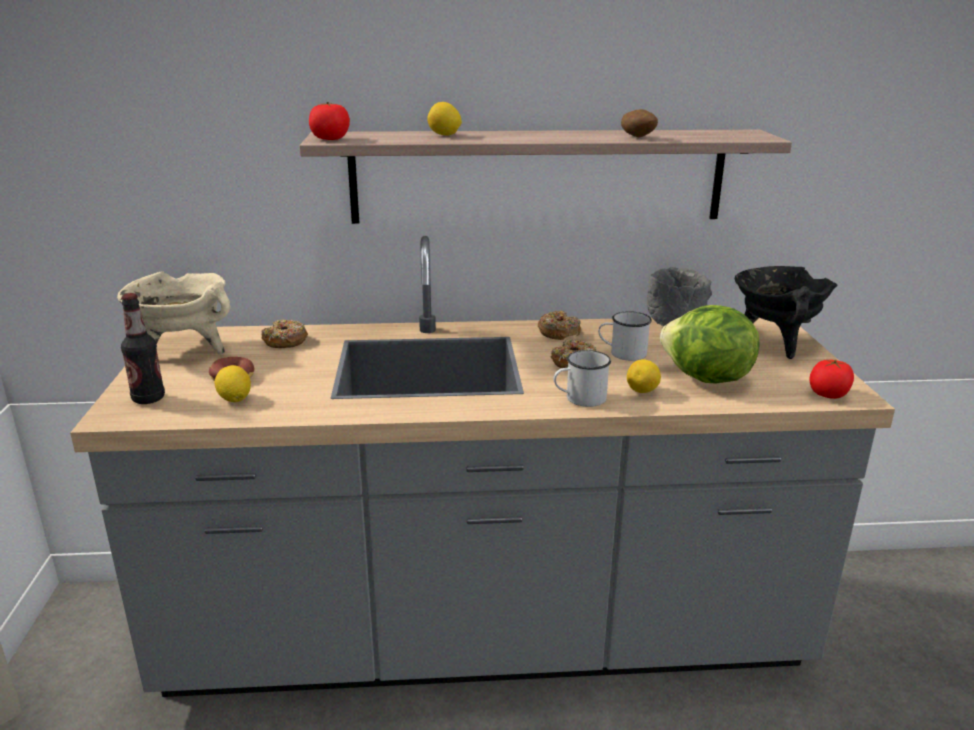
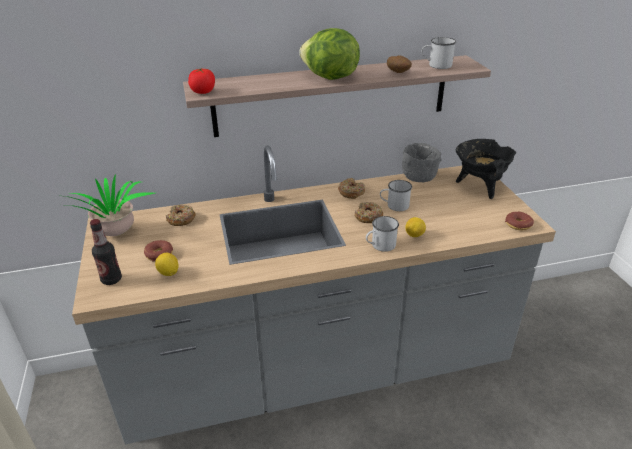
camera: 10 degrees left, 10 degrees up
(184, 350) = (116, 235): beige cooking pot -> potted plant
(444, 135) = (275, 80): lemon -> none
(704, 134) = (436, 65): none -> white mug
(705, 379) = (448, 221): lettuce -> lettuce (330, 78)
(828, 394) = (518, 225): tomato -> donut

